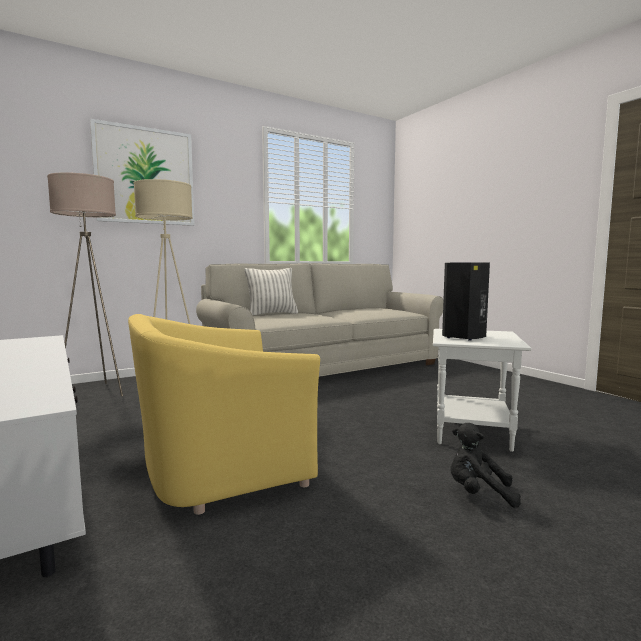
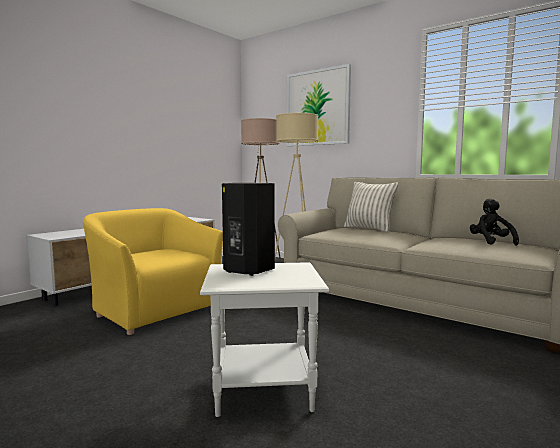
camera: 70 degrees right, 0 degrees up
(478, 493) = (113, 395): black plush toy -> black plush toy (491, 242)

